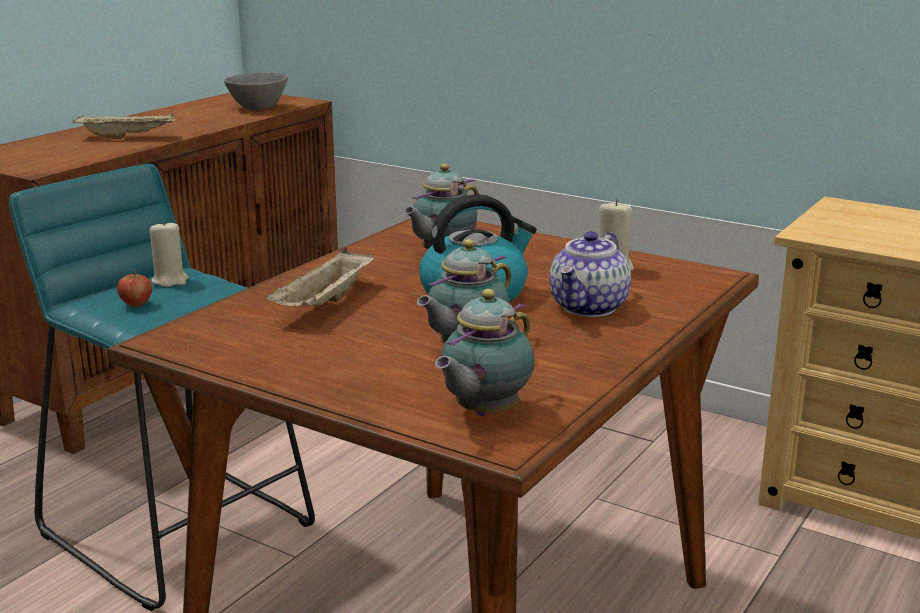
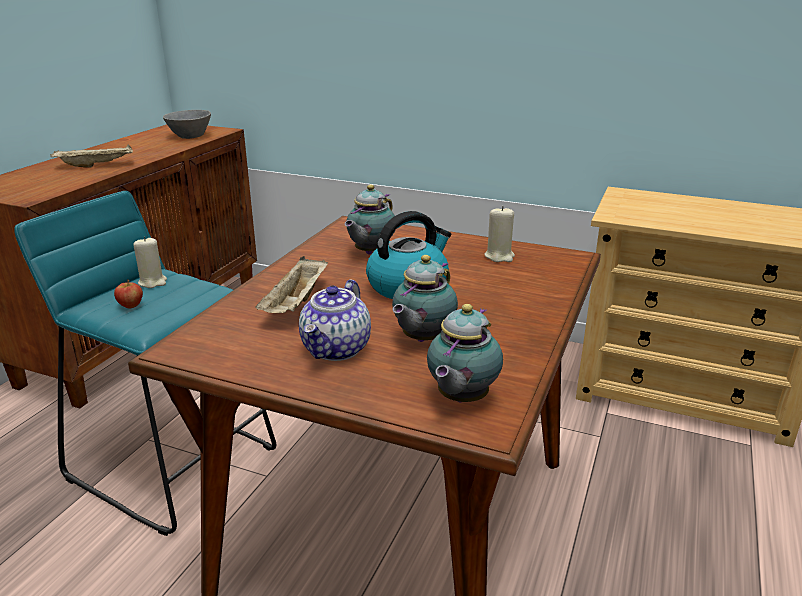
camera: 10 degrees left, 5 degrees up
(589, 307) = (497, 292): teapot -> teapot (337, 349)

